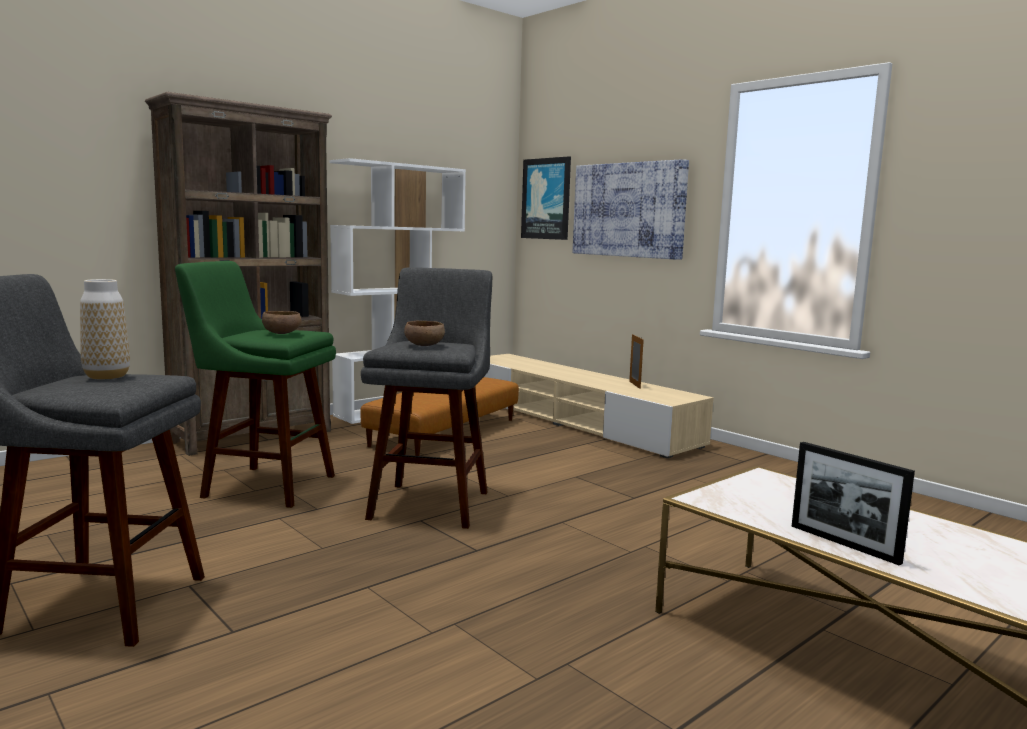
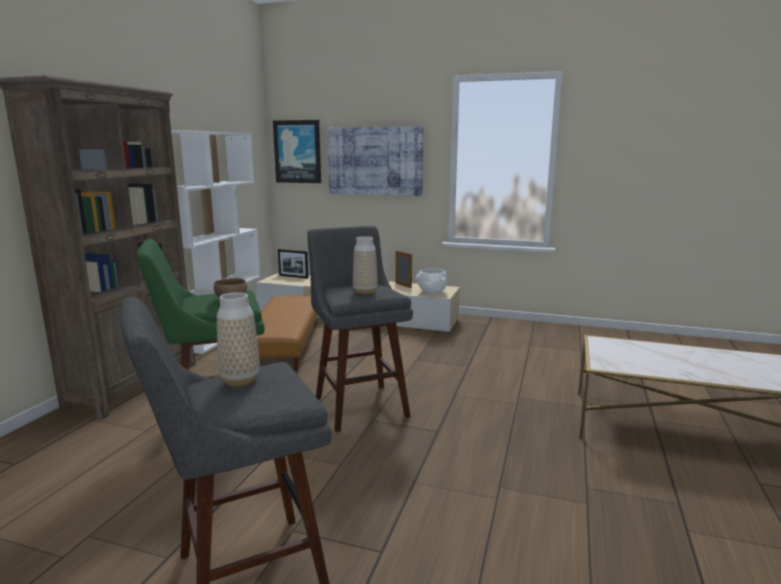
camera: 30 degrees left, 5 degrees up
(425, 345) = (365, 292): brown bowl -> vase
(658, 397) = (432, 293): none -> white bowl
(844, 544) = (699, 374): picture frame -> picture frame (293, 276)

